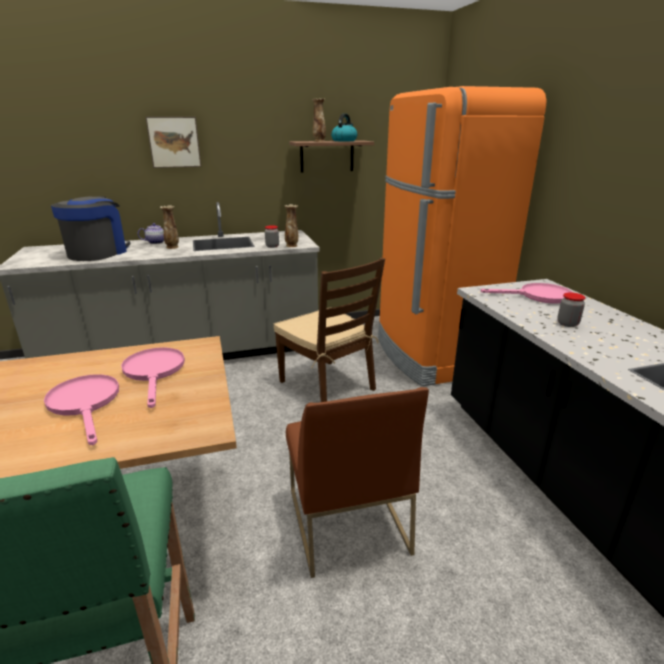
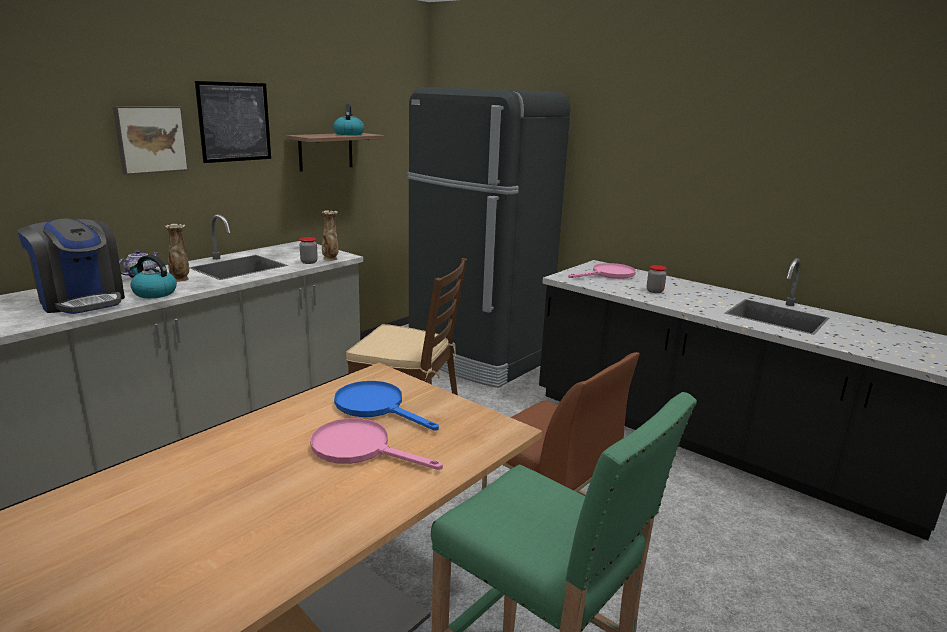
camera: 35 degrees left, 5 degrees down
(98, 253) = (81, 300): coffee machine -> coffee machine turned 150 degrees clockwise
(140, 254) = (154, 293): none -> kettle
(154, 372) = (376, 406): pink frying pan -> blue frying pan
(242, 129) = (234, 122): none -> picture
(319, 141) = (328, 136): vase -> none
(432, 355) = (477, 358): orange fridge -> black fridge

